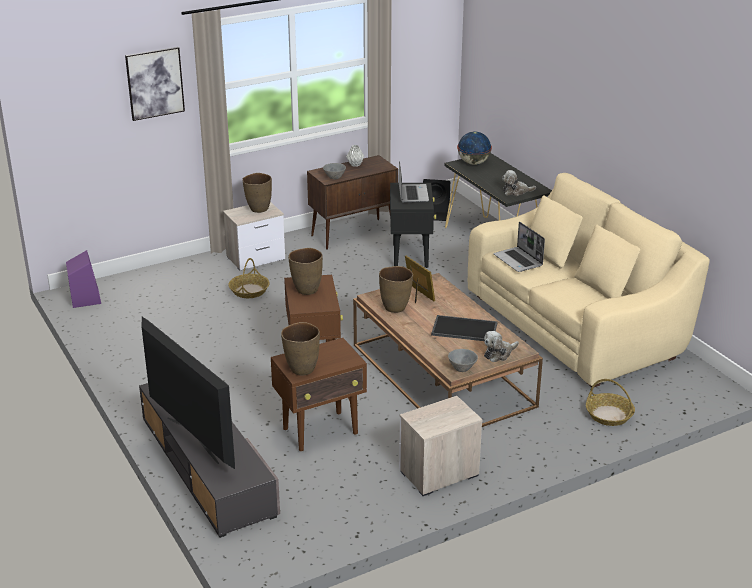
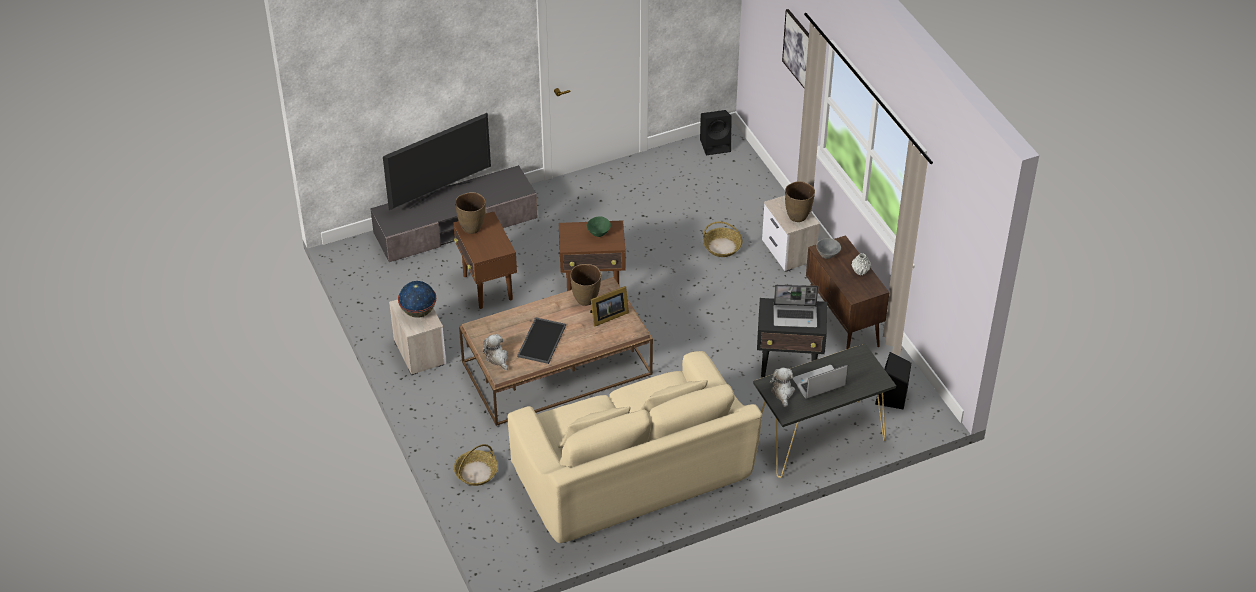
camera: 95 degrees right, 15 degrees up
(85, 298) = (716, 145): purple speaker -> black speaker
(306, 290) = (598, 233): brown vase -> green bowl
(463, 368) = (479, 333): grey bowl -> none
(473, 163) = (862, 367): globe -> globe (418, 311)
(518, 261) = (655, 389): laptop -> laptop (818, 384)

